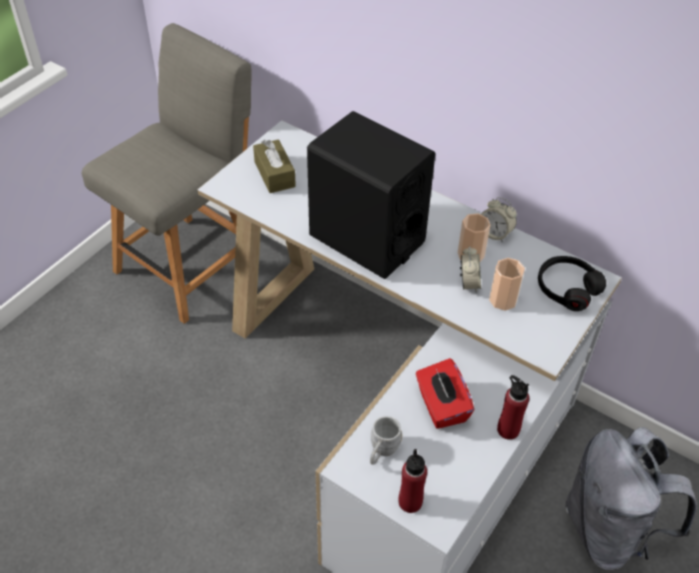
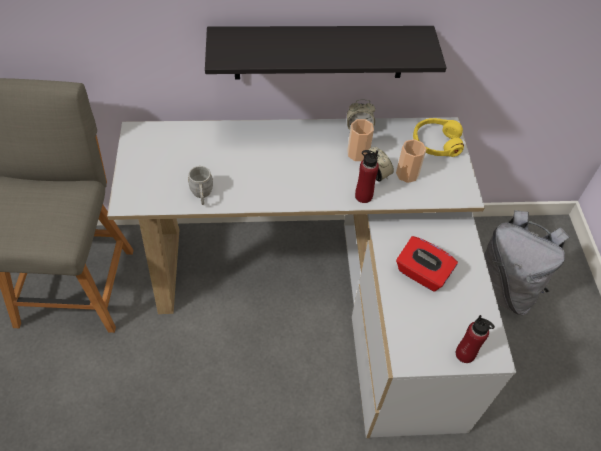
camera: 40 degrees left, 5 degrees up
(274, 174) = (160, 169): brown tissue box -> none
(366, 239) = (278, 182): black speaker -> none
(381, 451) = (416, 332): grey mug -> grey mug (202, 195)
(476, 126) = (319, 52): none -> black shelf
(508, 429) = (473, 262): red bottle -> red bottle (363, 196)
(567, 288) = (436, 143): black headphones -> yellow headphones

